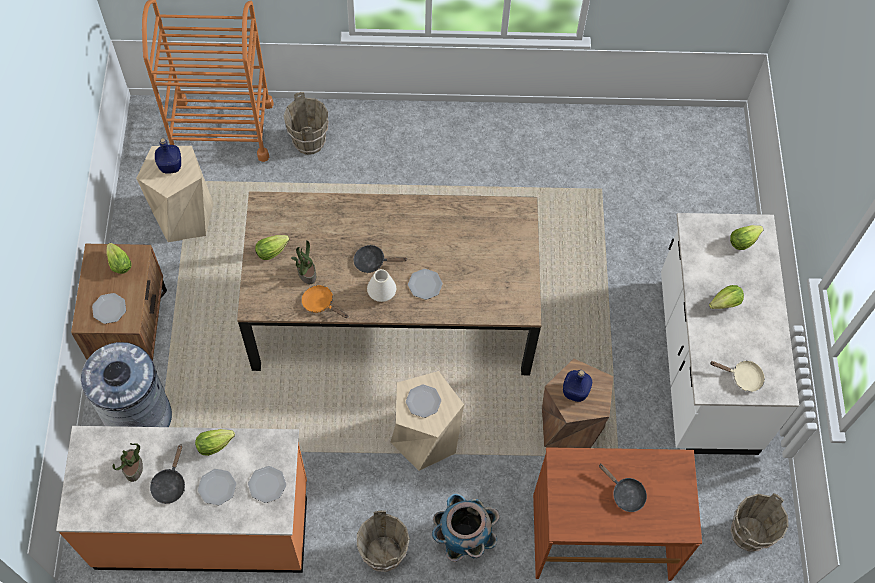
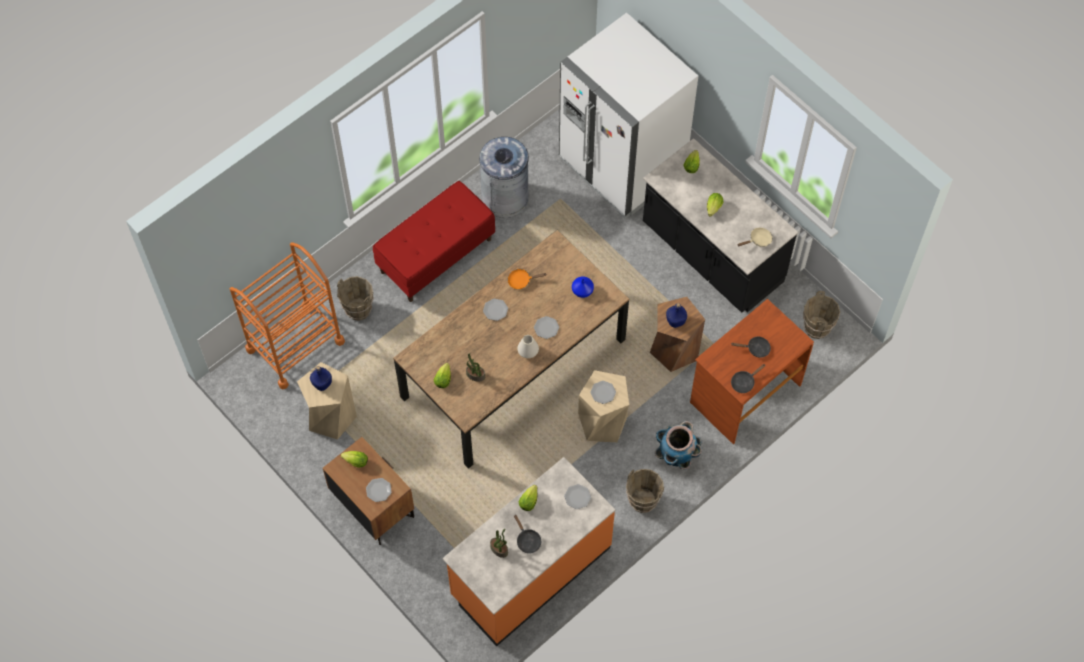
camera: 40 degrees left, 0 degrees up
(139, 417) = (431, 548): grey trash can -> grey trash can (505, 197)
(217, 487) = (553, 521): plate -> plate (495, 310)
(321, 303) = (501, 385): orange frying pan -> orange frying pan (521, 280)
(373, 262) = (505, 339): black frying pan -> black frying pan (744, 382)
(429, 149) = (436, 255): none -> red bench
(499, 277) = (582, 291): none -> blue vase
(694, 205) = (621, 166): none -> white fridge
(704, 364) = (711, 255): white counter -> black counter

